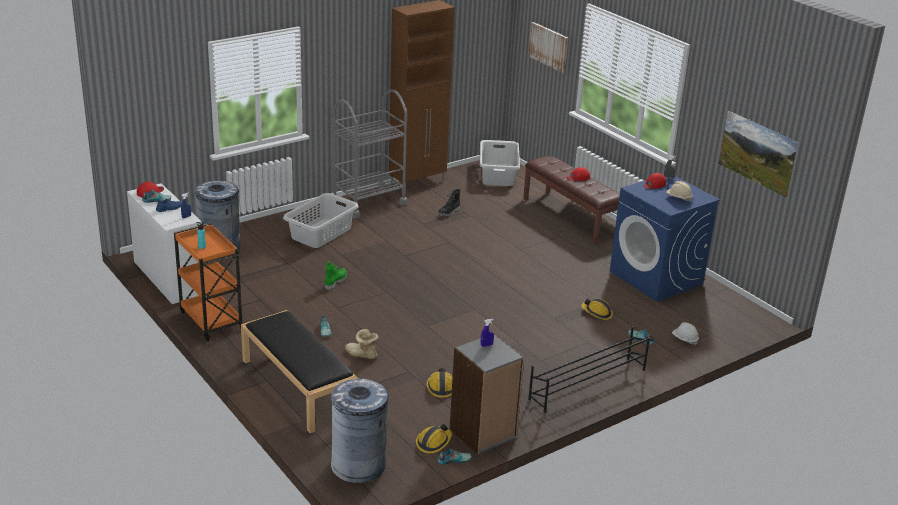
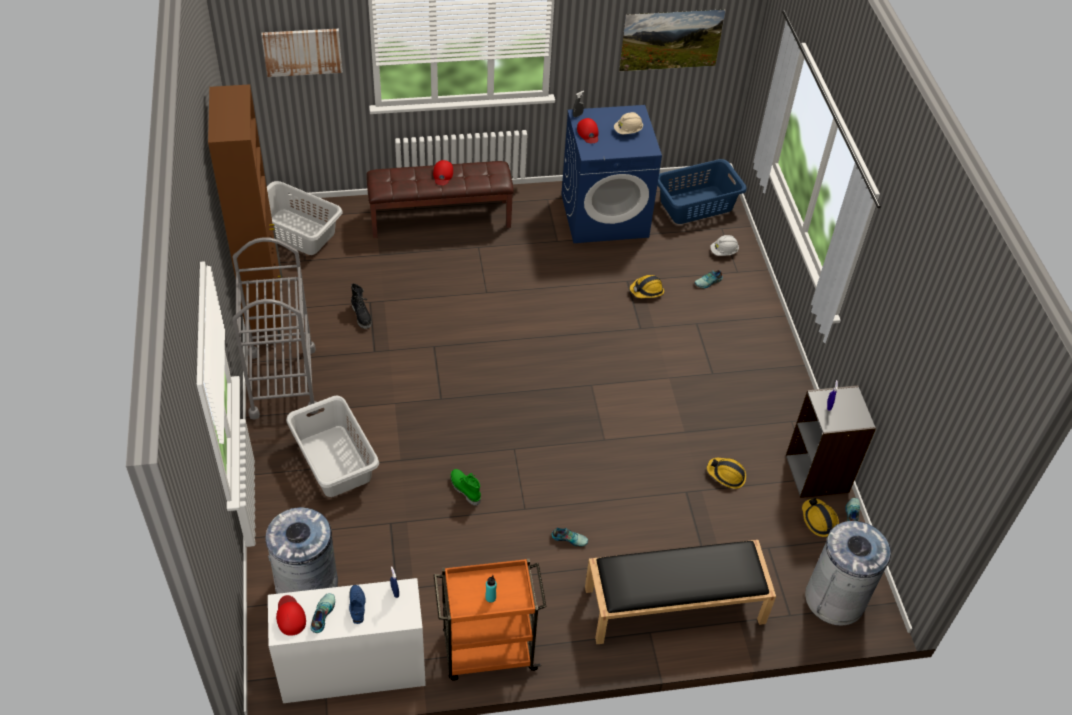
camera: 65 degrees left, 20 degrees up
(361, 355) = (636, 522): boot -> none
(587, 384) = (767, 358): black shoe rack -> none
(723, 316) = (697, 205): none -> blue laundry basket

